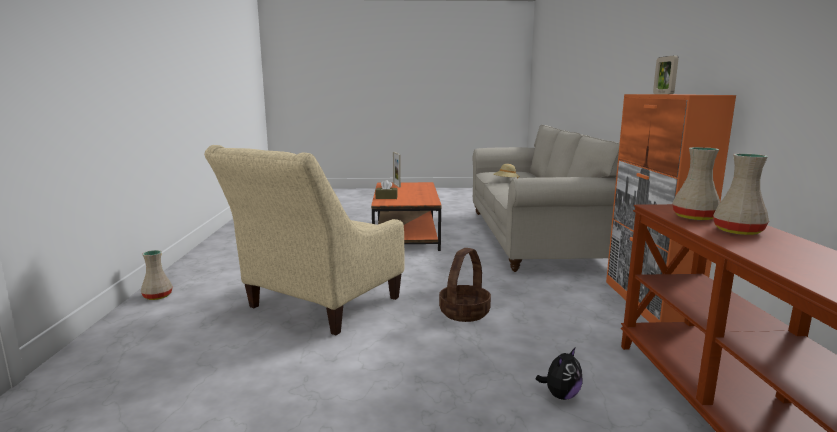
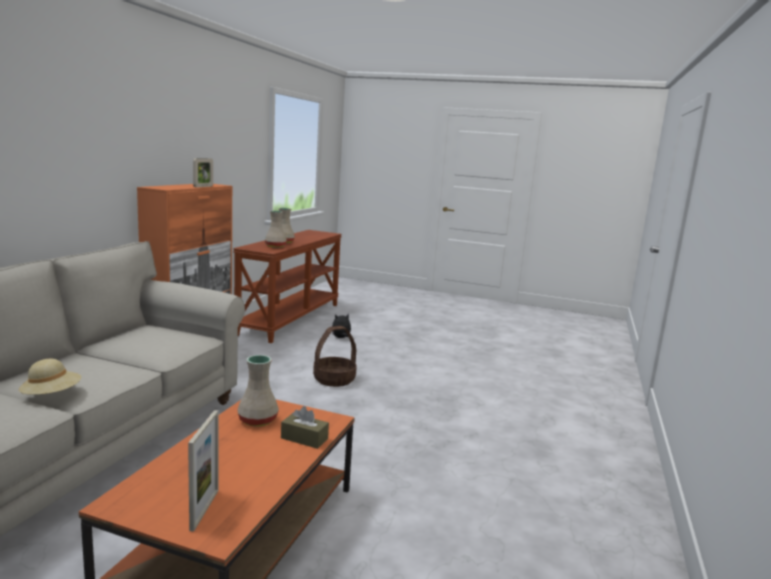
camera: 160 degrees left, 0 degrees up
(157, 296) = (629, 465): beige vase -> beige vase (258, 420)
(317, 306) = (453, 412): beige armchair -> none

